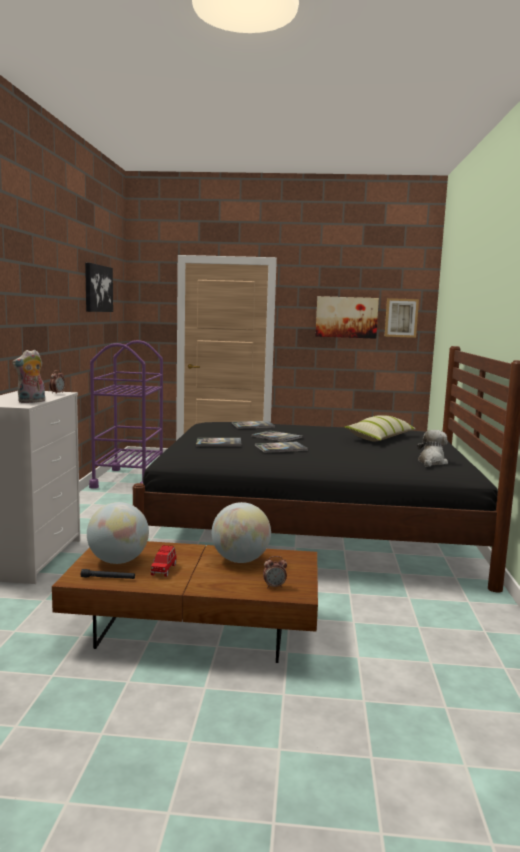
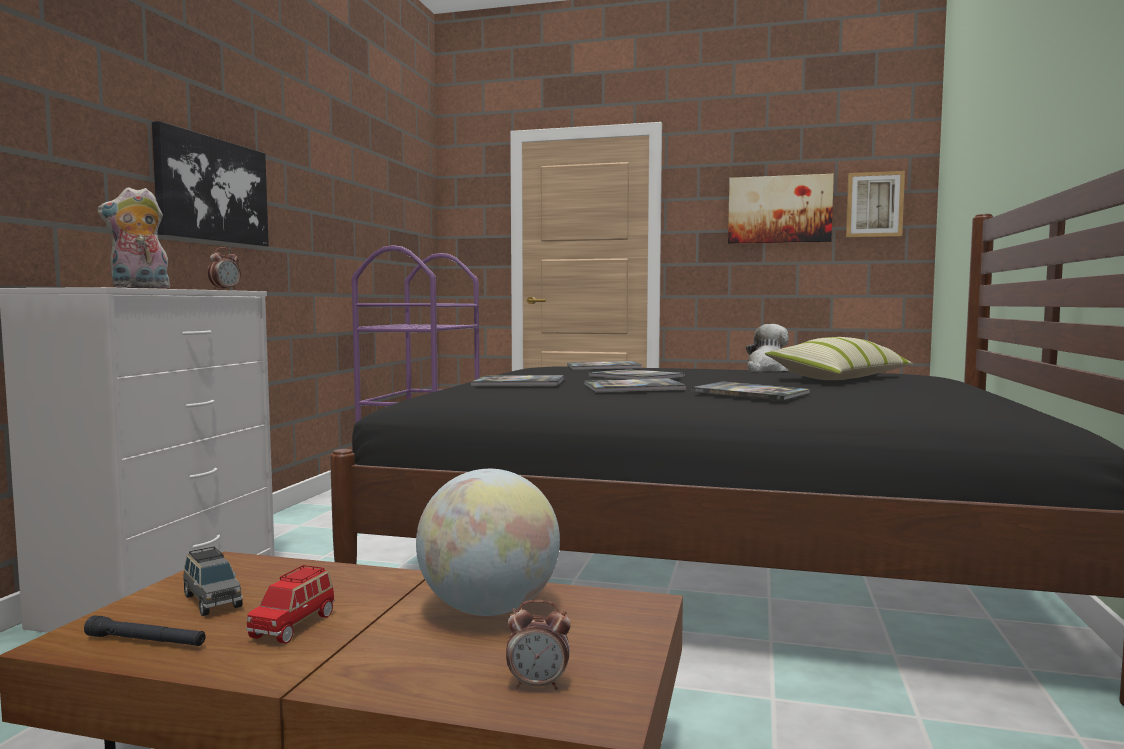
camera: 10 degrees right, 5 degrees down
(98, 288) = (375, 171): picture -> picture (212, 190)
(118, 561) = (212, 601): globe -> grey toy car
(339, 453) = (750, 393): none -> book
(431, 462) = (956, 406): plush toy -> plush toy (765, 370)

